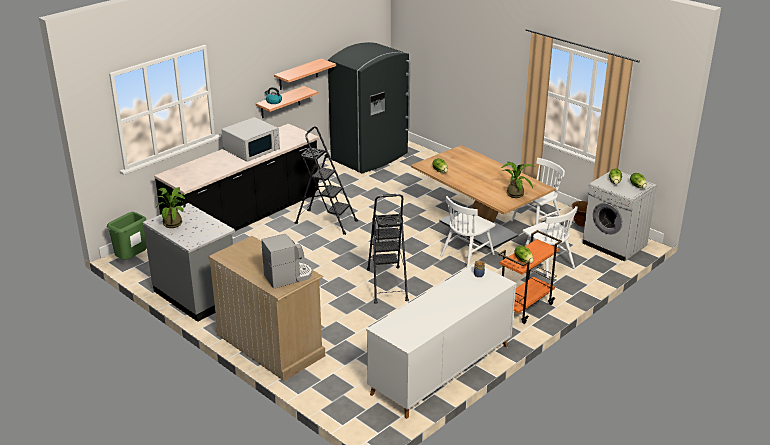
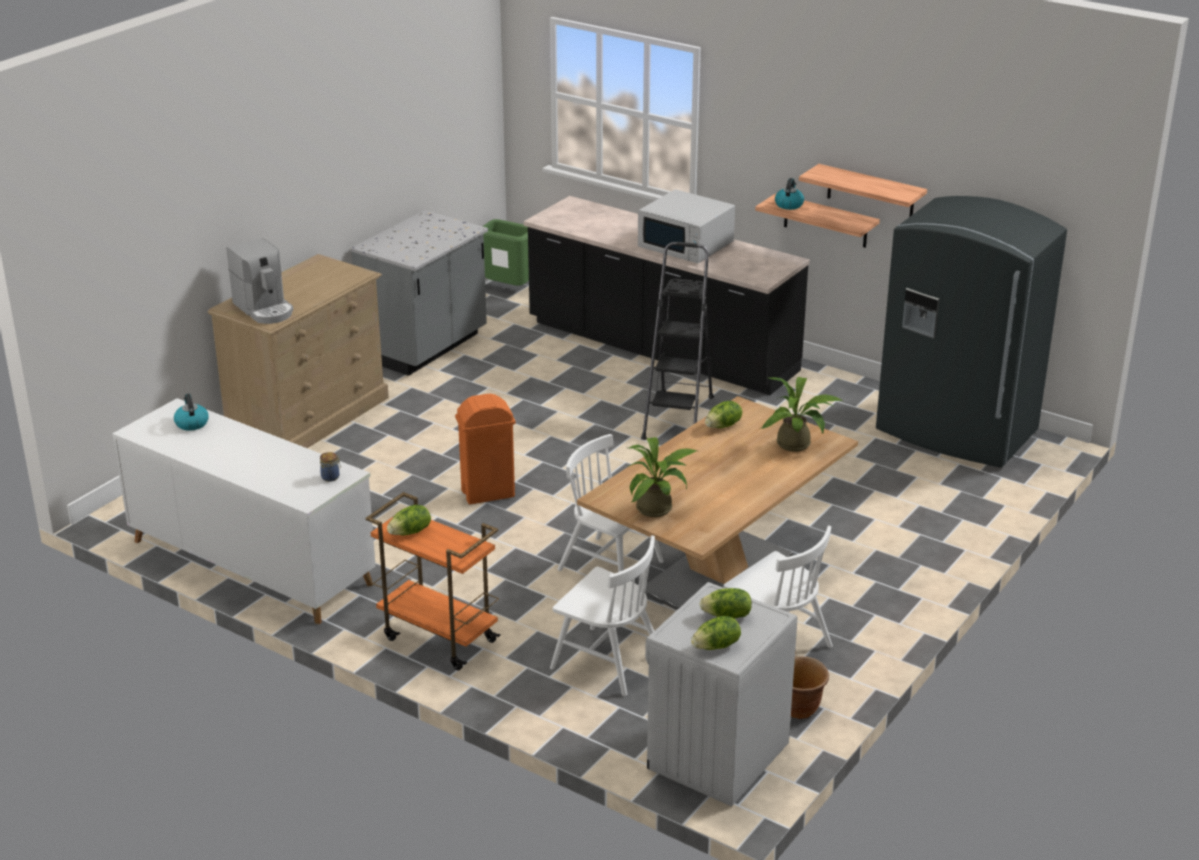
camera: 80 degrees right, 0 degrees up
(174, 223) = (425, 228): potted plant -> potted plant (798, 445)
(387, 285) = (487, 494): step ladder -> orange trash can
(403, 322) = (191, 423): none -> kettle
(546, 263) = (606, 661): white chair -> white chair turned 105 degrees counterclockwise

